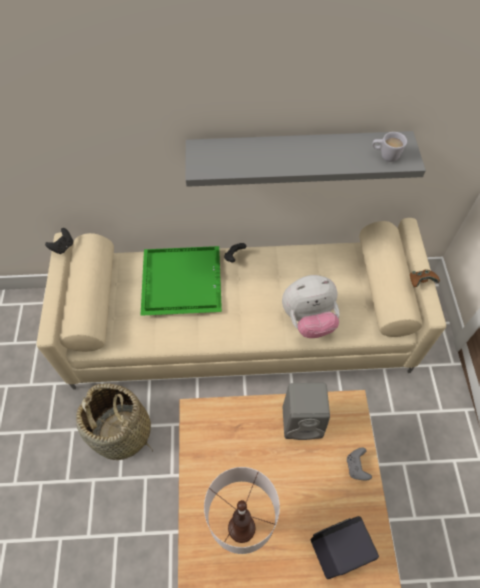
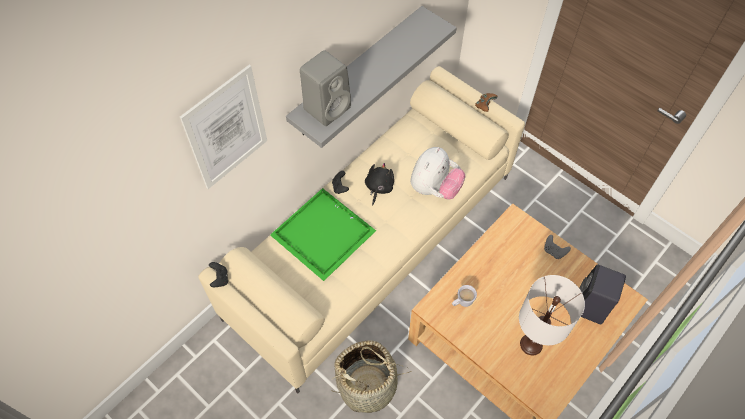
camera: 45 degrees left, 0 degrees up
(100, 102) = (226, 129): none -> picture
(263, 281) = (378, 187): none -> black plush toy
(303, 421) = (499, 253): grey speaker -> grey speaker (328, 107)
(385, 155) = (424, 34): white mug -> white mug (462, 302)

